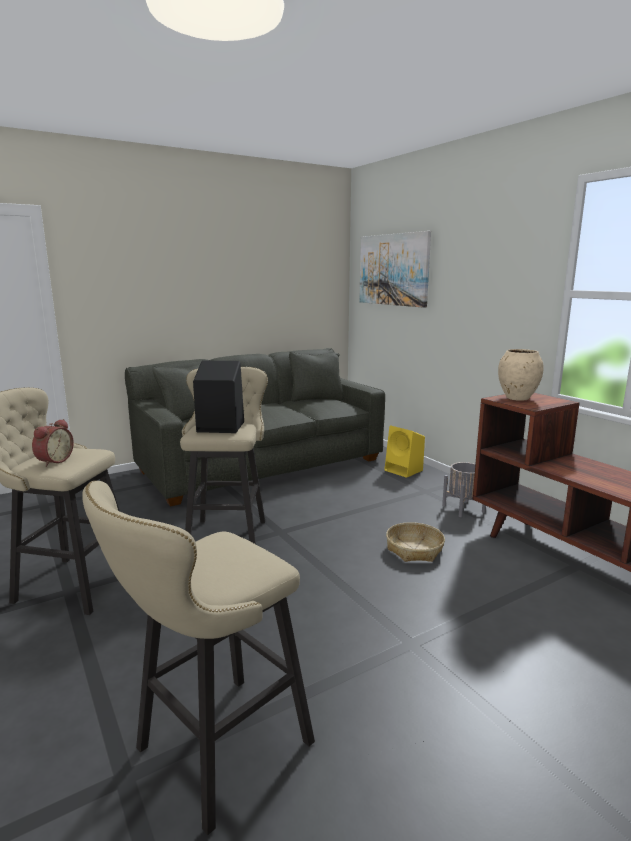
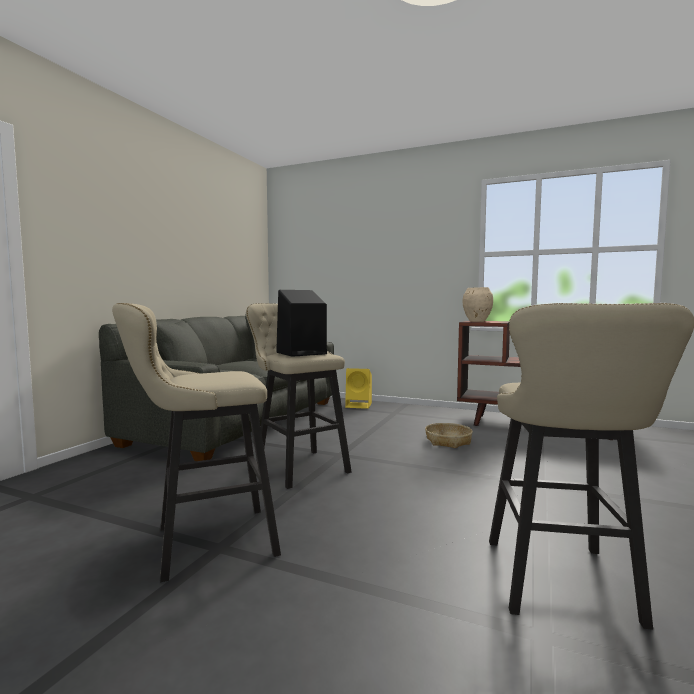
camera: 35 degrees left, 10 degrees down
(53, 461) = (217, 378): alarm clock -> none
(393, 270) = (320, 247): picture -> none
(463, 508) = (433, 416): grey planter -> none

